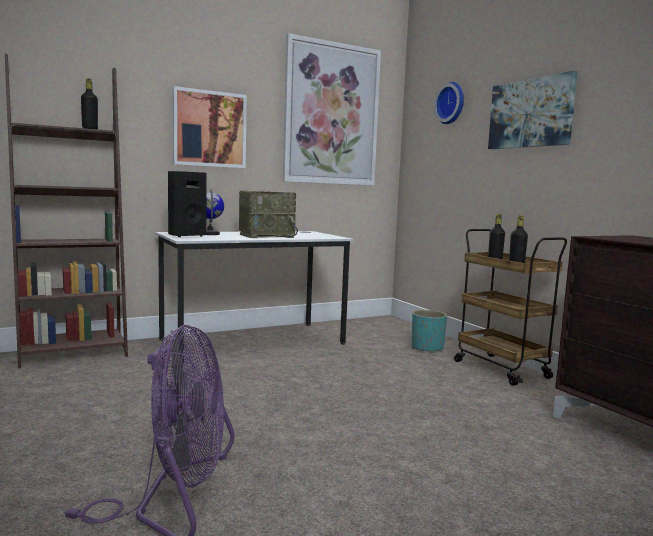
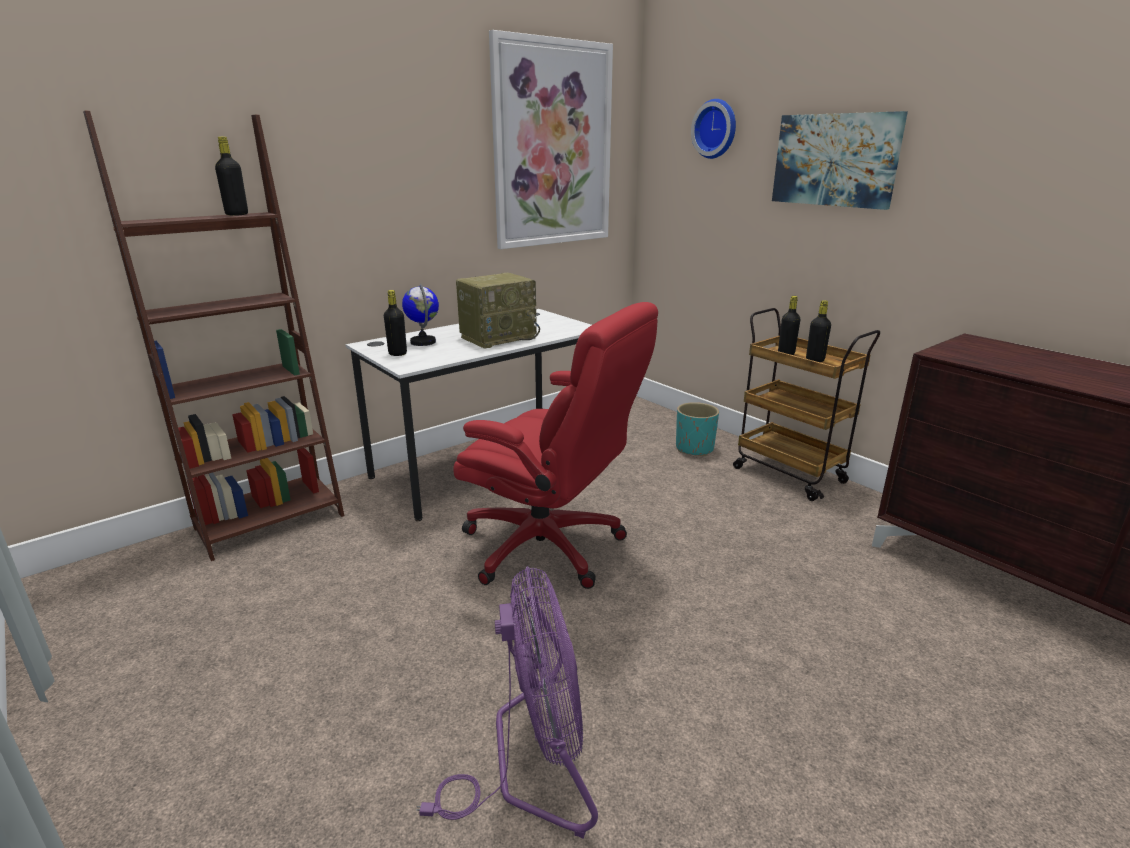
camera: 10 degrees left, 15 degrees up
(186, 236) = (397, 353): black speaker -> black bottle
(209, 129) = (398, 188): picture -> none
(272, 389) = (552, 550): none -> red office chair

